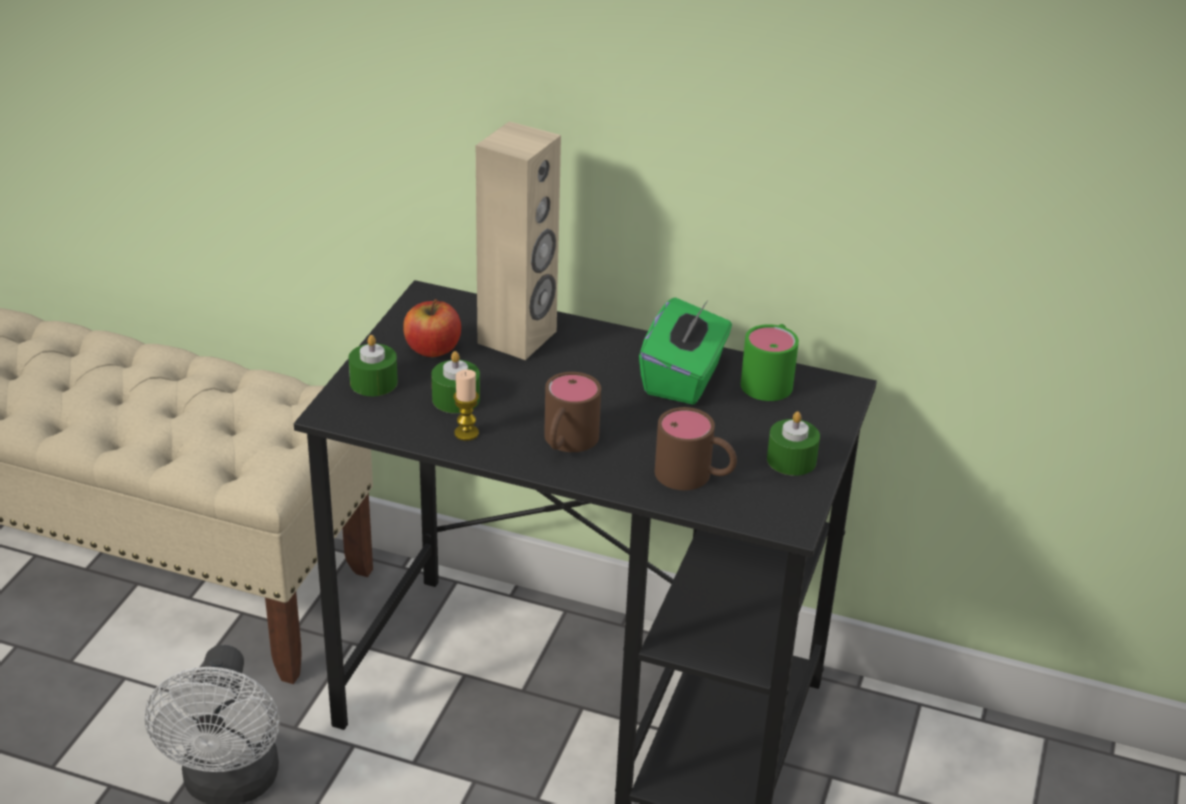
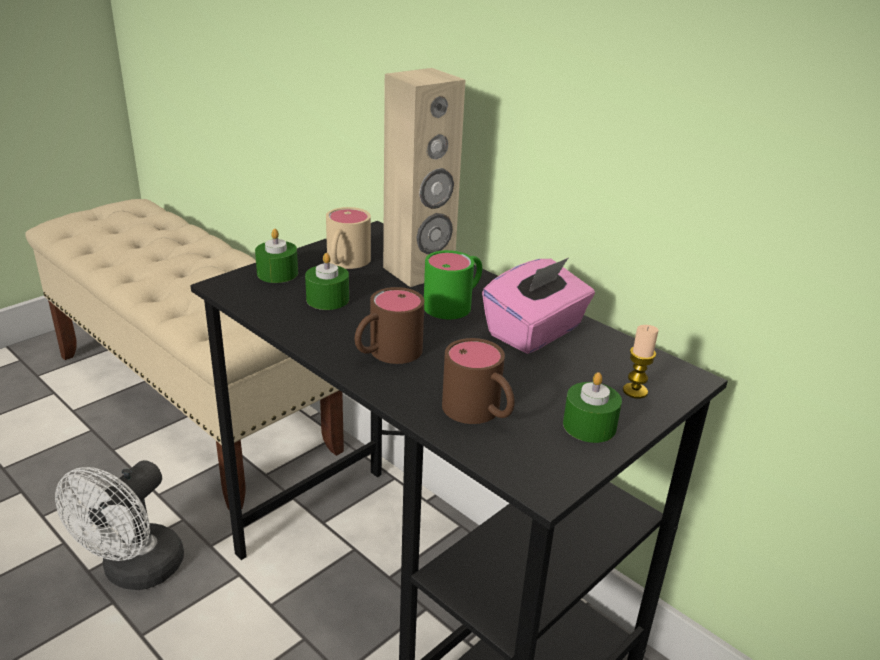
camera: 25 degrees right, 5 degrees down
(433, 349) = (345, 263): apple -> beige mug
(466, 433) = (310, 324): candle -> candle (635, 391)
(684, 378) = (535, 332): green tissue box -> pink tissue box
(770, 379) = (617, 352): green mug -> green mug (455, 303)

